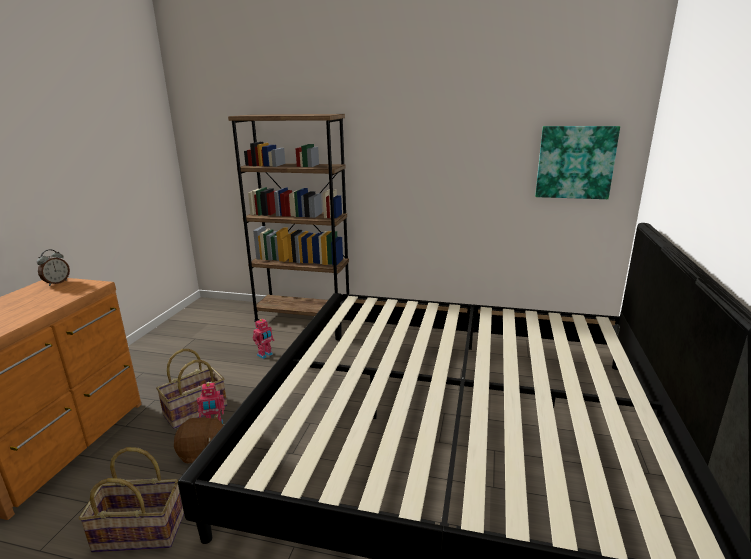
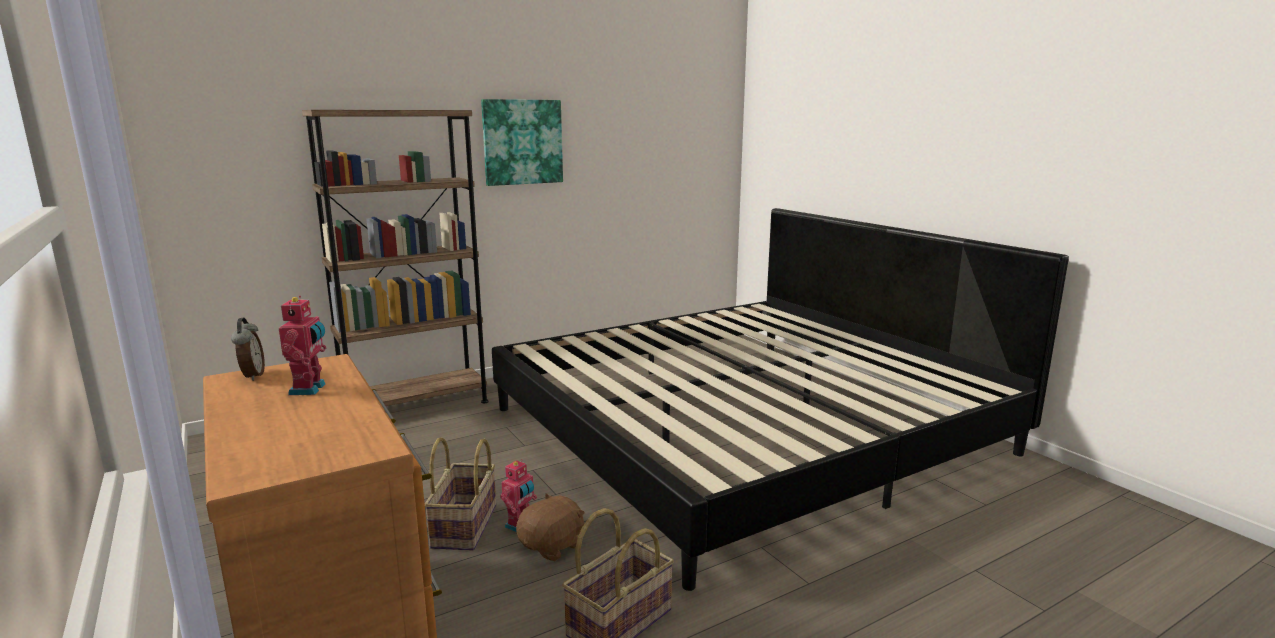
camera: 45 degrees left, 5 degrees down
(265, 355) = (444, 452): toy robot -> toy robot (310, 389)
(575, 162) = (690, 161): picture -> picture (522, 142)

